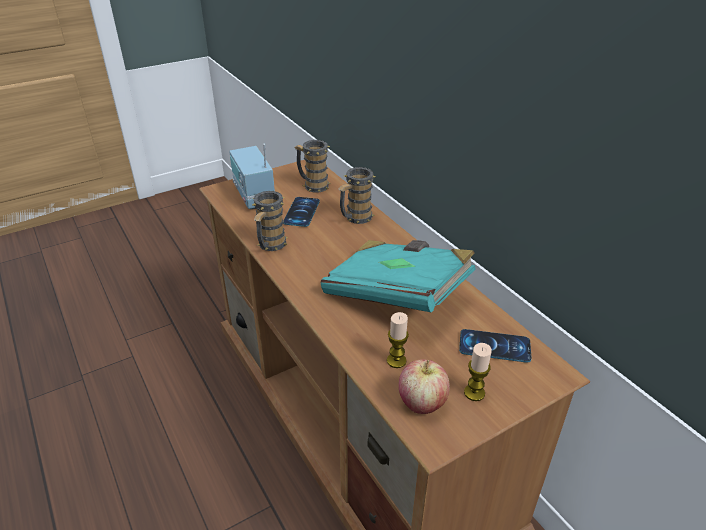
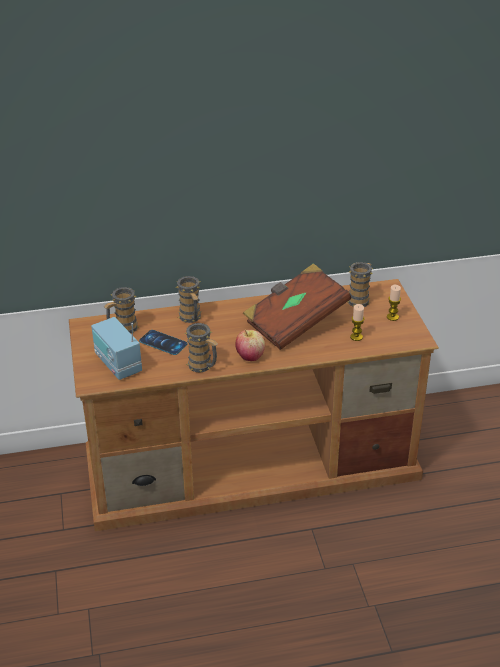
camera: 70 degrees left, 0 degrees up
(253, 196) = (117, 364): radio -> radio turned 60 degrees clockwise
(396, 295) = (295, 322): turquoise book -> brown book
(422, 403) = (393, 336): apple -> apple (250, 356)
(494, 346) = (360, 299): phone -> mug

